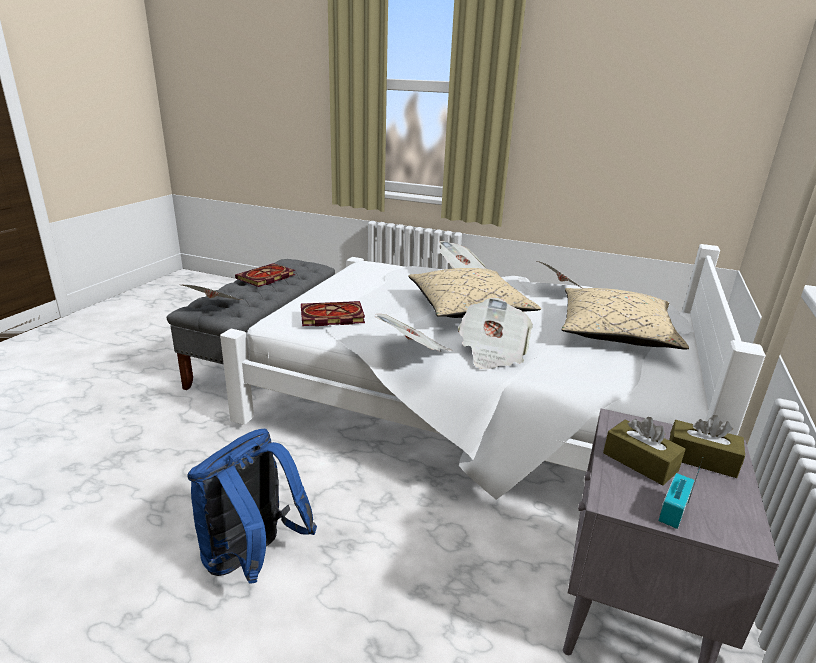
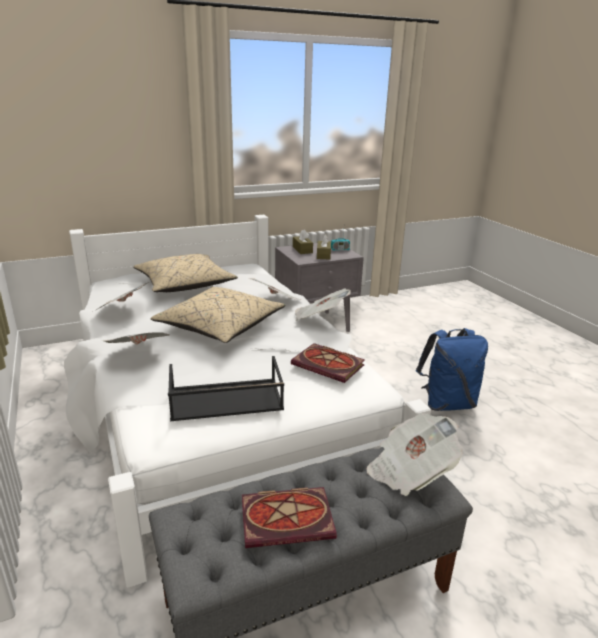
camera: 135 degrees left, 0 degrees up
(362, 279) = (224, 400): none -> black tray

